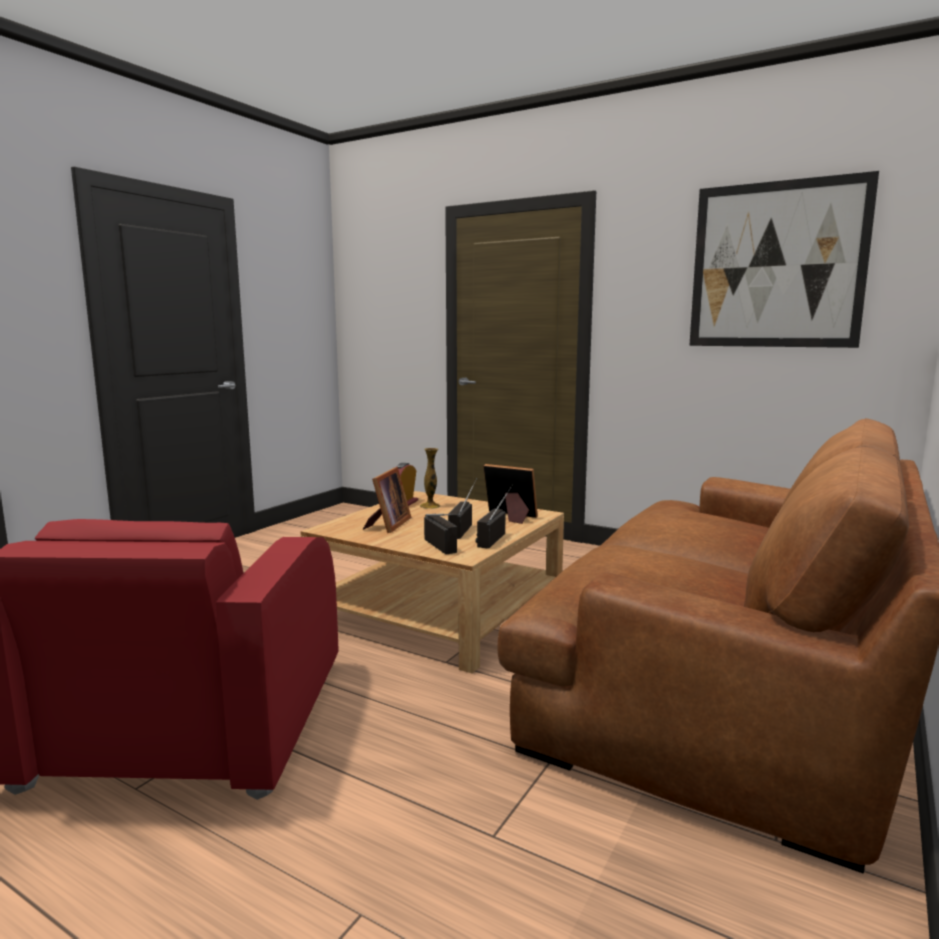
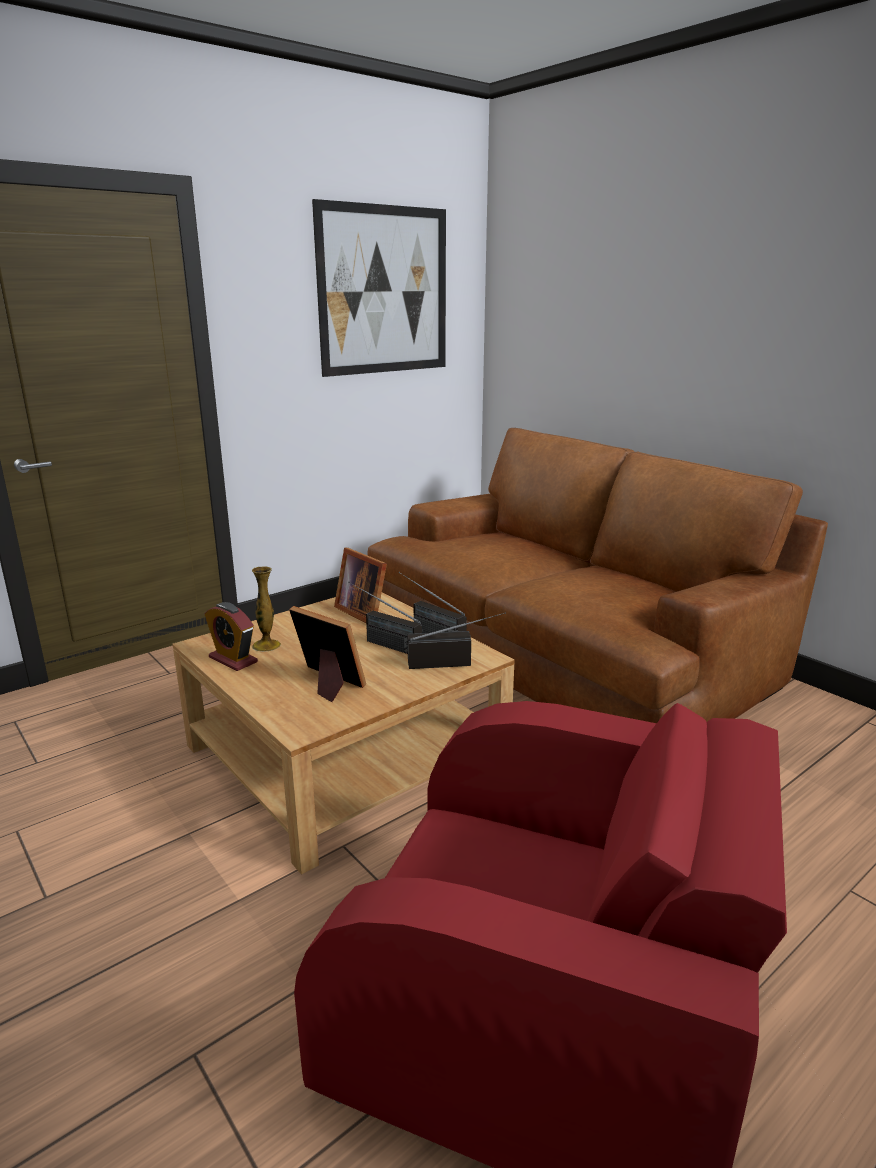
camera: 70 degrees left, 10 degrees up
(510, 517) = (363, 612): picture frame -> picture frame turned 90 degrees counterclockwise

